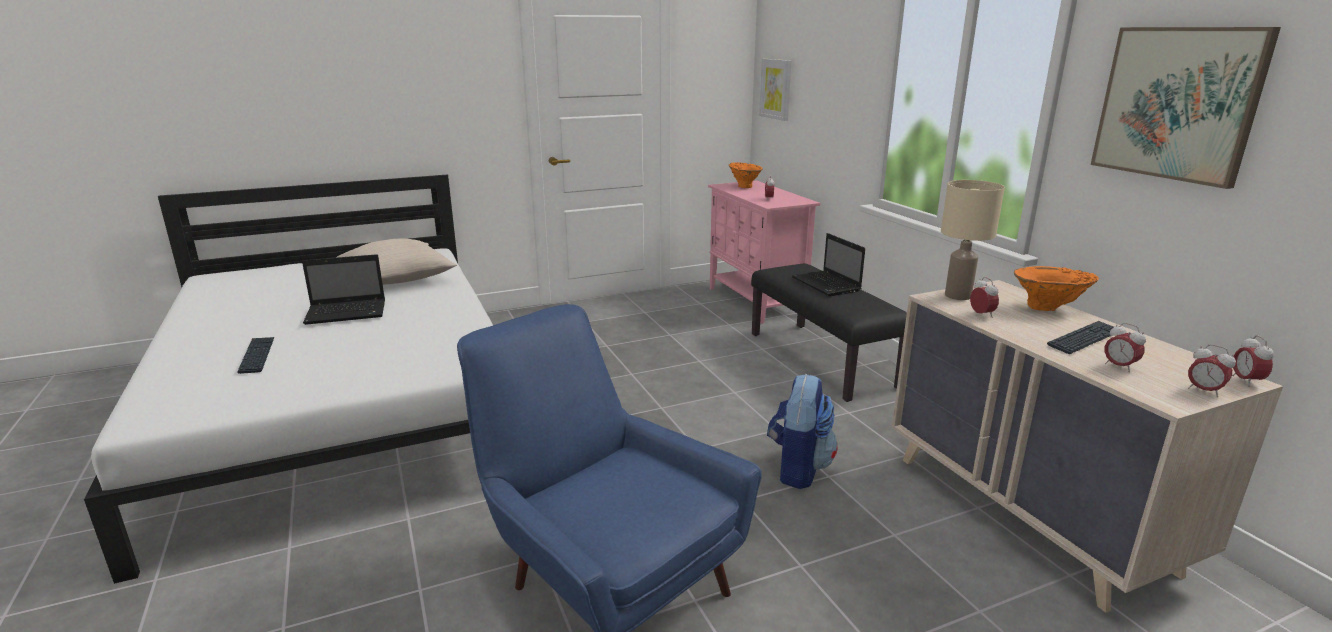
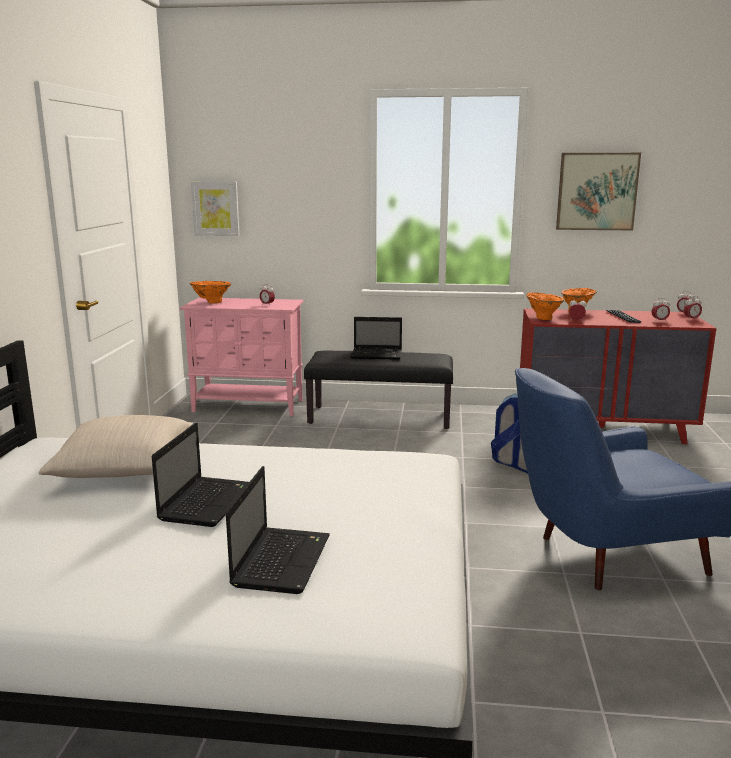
camera: 60 degrees left, 5 degrees down
(257, 356) = (281, 560): keyboard -> laptop
(958, 296) = (543, 318): beige table lamp -> orange vase
(1029, 513) = (603, 429): beige dresser -> red dresser

